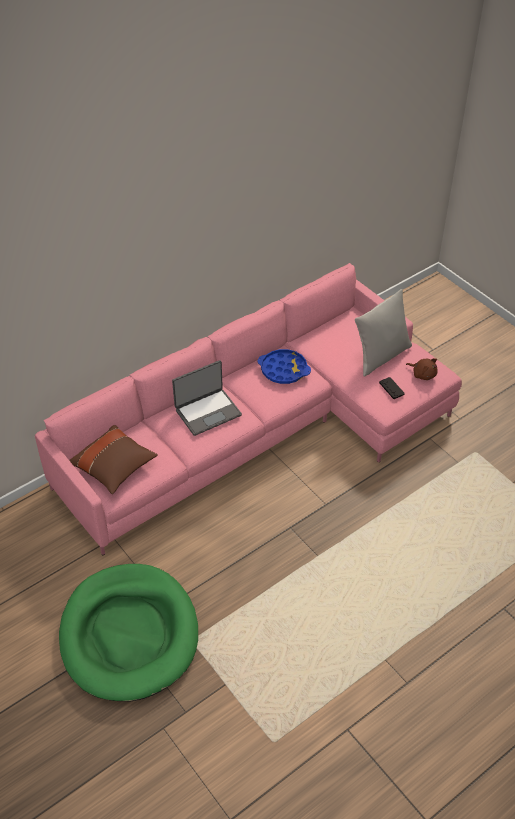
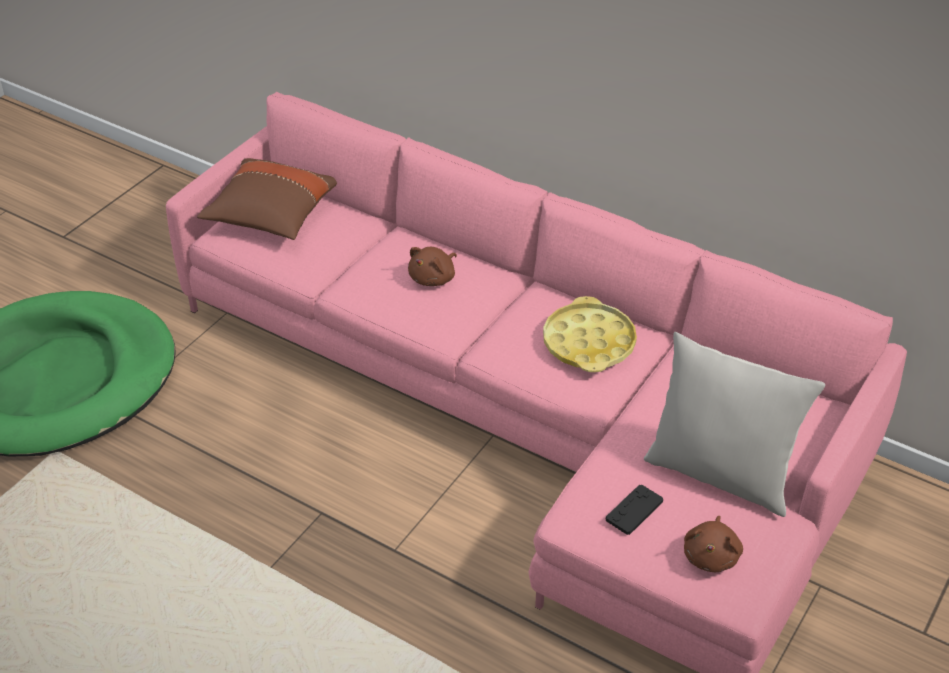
camera: 70 degrees right, 5 degrees down
(207, 412) = (434, 278): laptop -> brown plush toy
(284, 370) = (589, 343): blue tray -> yellow tray

